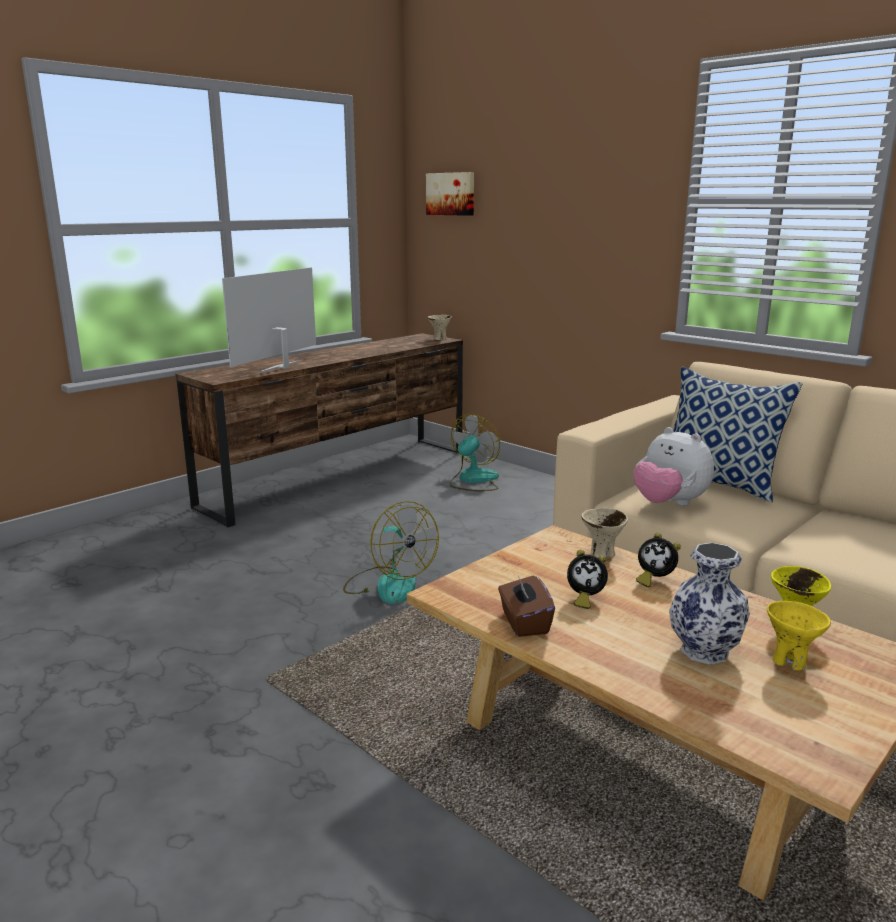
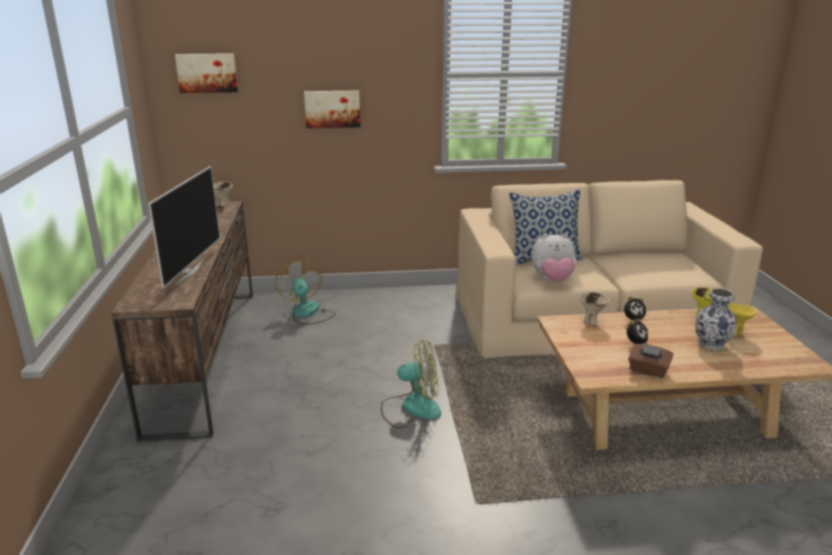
camera: 50 degrees left, 5 degrees up
(281, 367) = (189, 271): television -> television turned 150 degrees counterclockwise
(557, 241) = (332, 109): none -> picture

